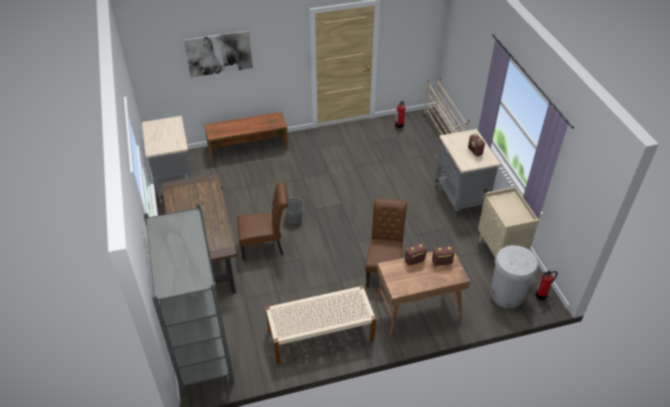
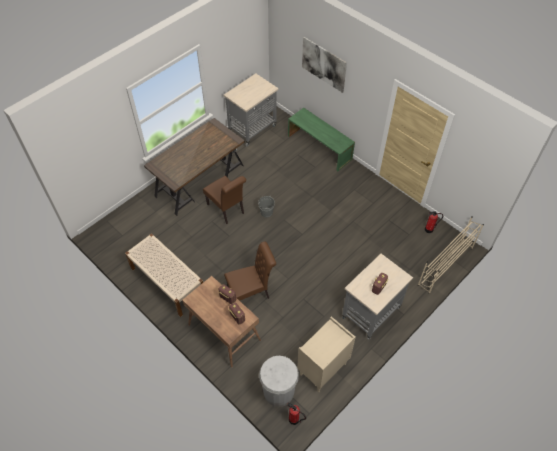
camera: 60 degrees right, 10 degrees up
(202, 348) = (123, 222): grey bookcase -> none
(248, 147) = (320, 147): brown bench -> green bench

